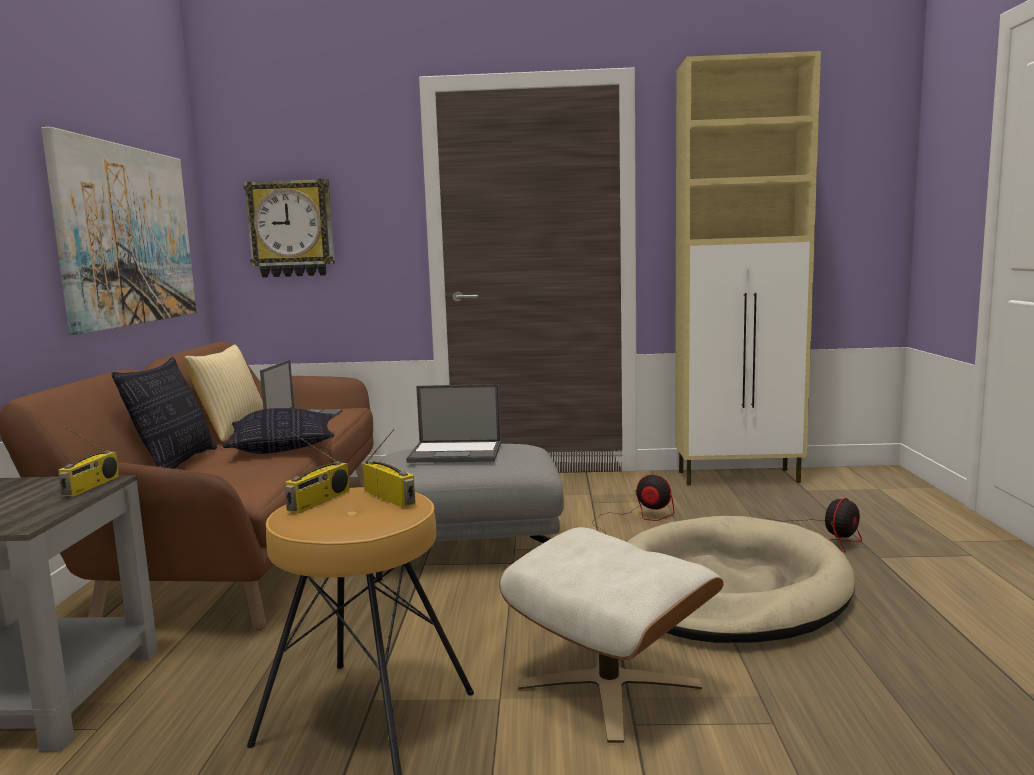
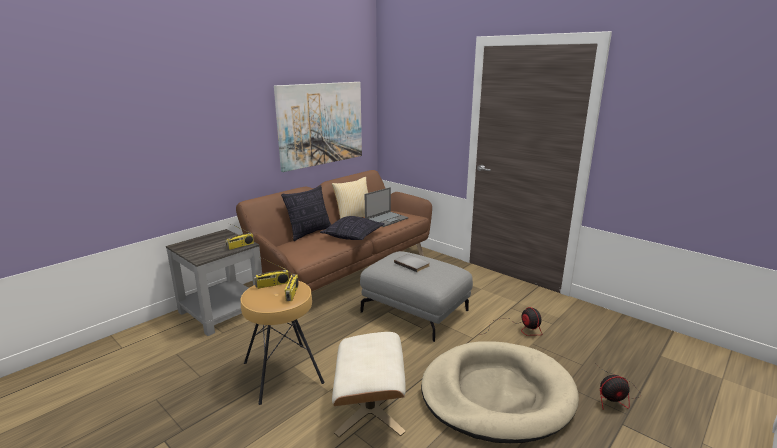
camera: 40 degrees right, 10 degrees up
(291, 229) = (410, 117): wall clock -> none
(457, 452) = (412, 264): laptop -> grey book
(739, 477) = (629, 326): beige cabinet -> none

